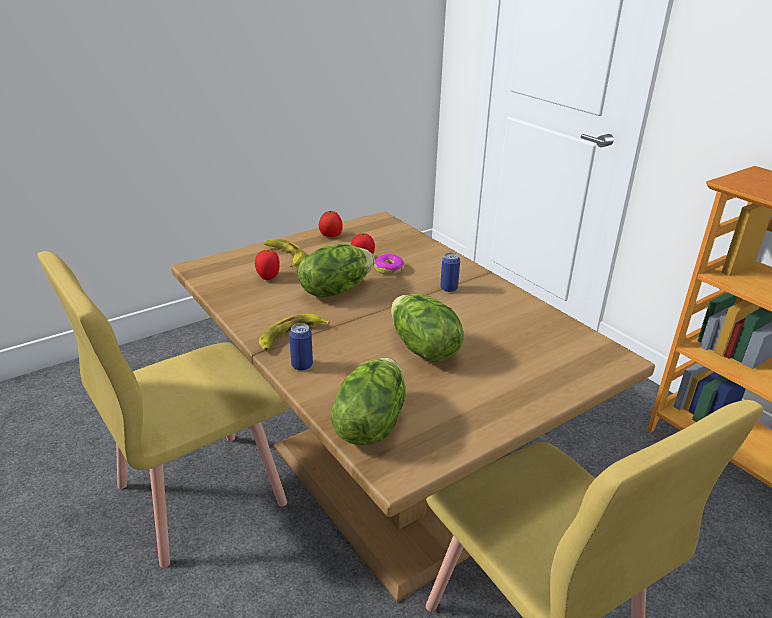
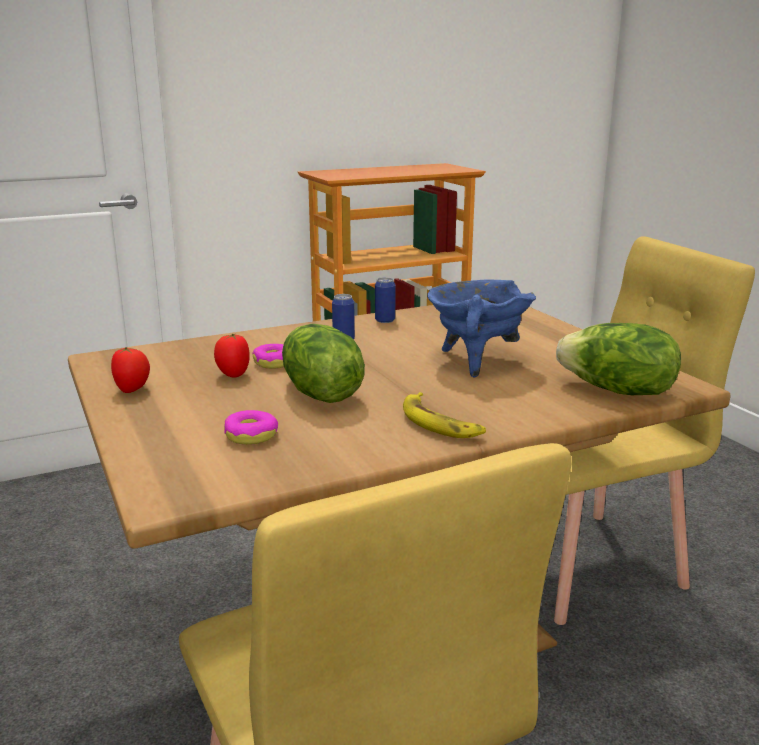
camera: 80 degrees left, 10 degrees down
(268, 277) = (251, 435): tomato -> donut
(285, 256) = (180, 423): banana -> none
(302, 365) = (511, 418): can -> can (385, 320)
(422, 349) = (476, 361): lettuce -> blue cooking pot

